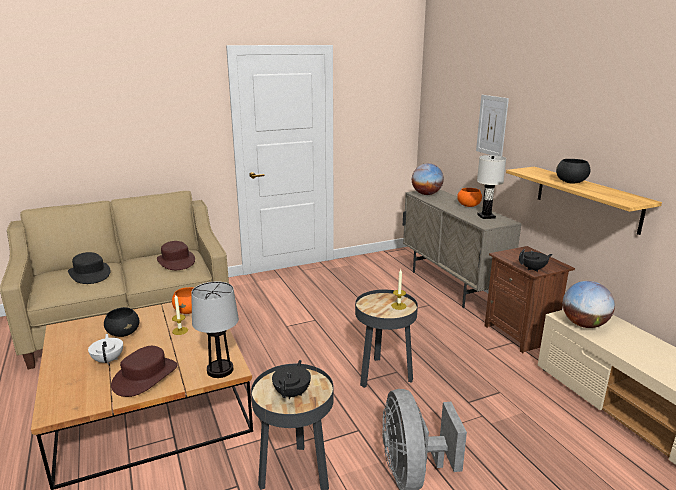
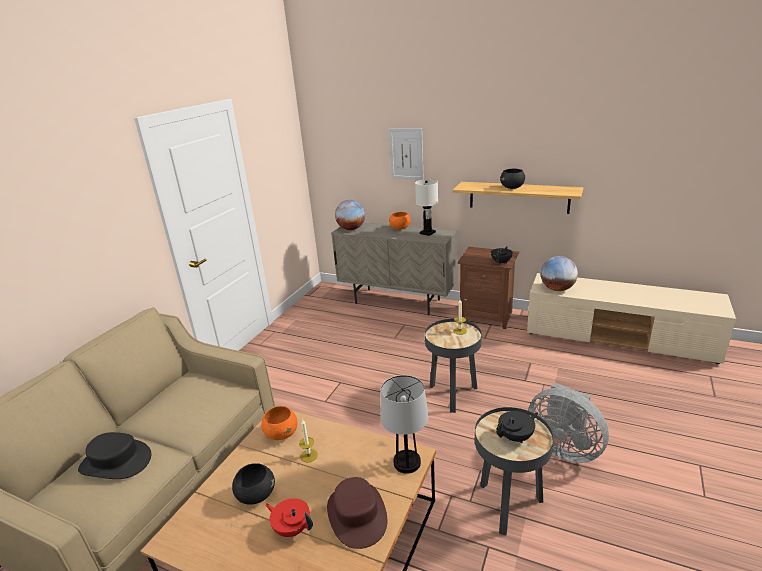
camera: 40 degrees left, 5 degrees up
(108, 360) = (292, 528): white teapot -> red teapot
(176, 261) = (199, 393): brown hat -> none
(292, 393) = (516, 437): black teapot -> black teapot turned 90 degrees clockwise

